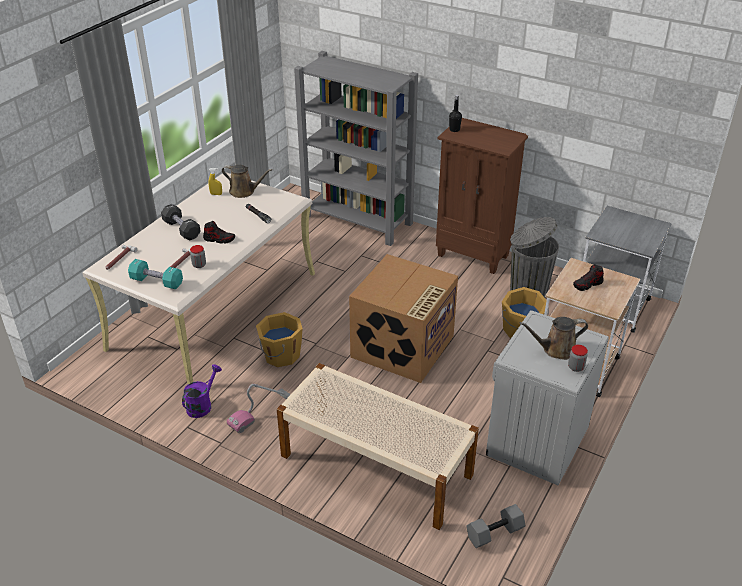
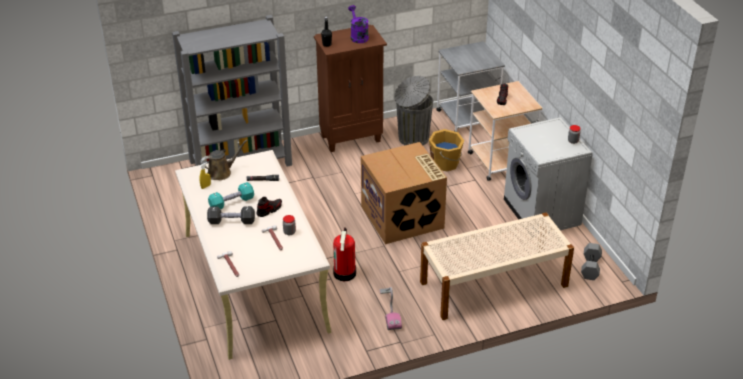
camera: 50 degrees left, 0 degrees up
(156, 282) = (285, 259): turquoise dumbbell -> turquoise dumbbell (231, 203)
(202, 405) = (352, 334): purple watering can -> purple watering can (358, 36)
(280, 355) = (345, 273): orange bucket -> fire extinguisher
(556, 349) = (551, 139): brown watering can -> none

